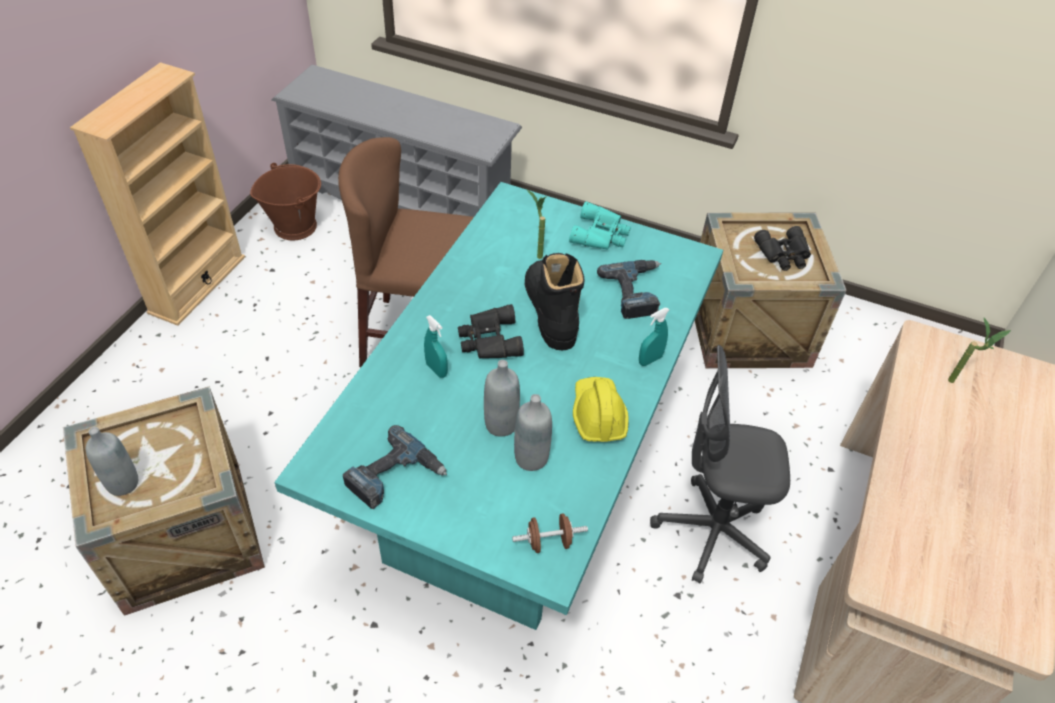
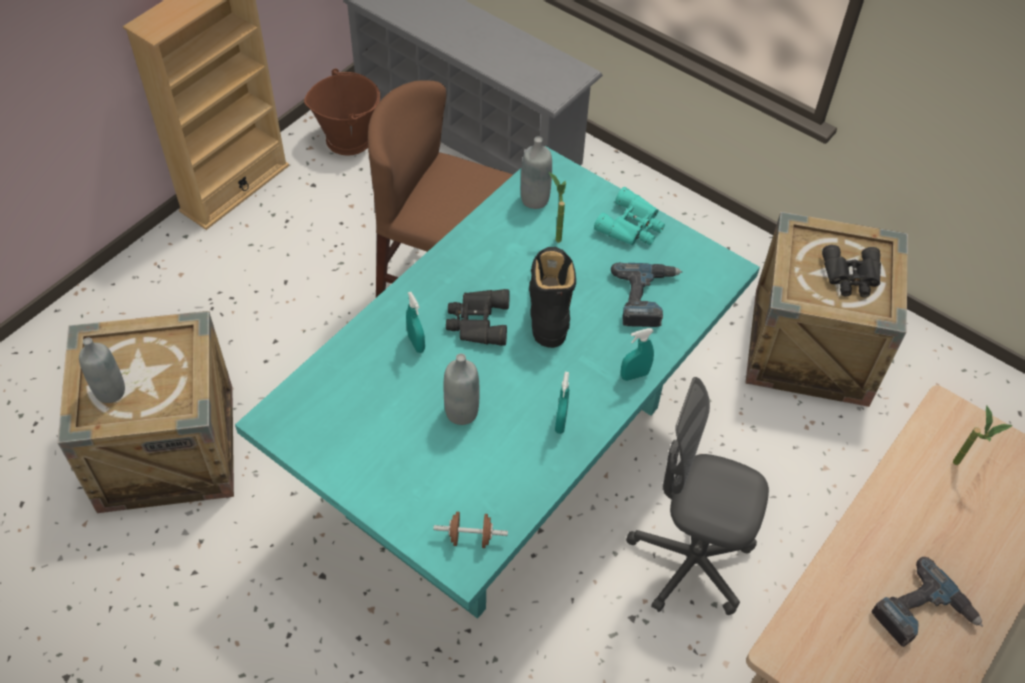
camera: 15 degrees right, 5 degrees up
(395, 476) = (345, 442): power drill -> power drill (922, 613)
(531, 458) = (480, 452): grey bottle -> grey bottle (535, 199)
(598, 415) = (561, 422): yellow hard hat -> turquoise spray bottle

